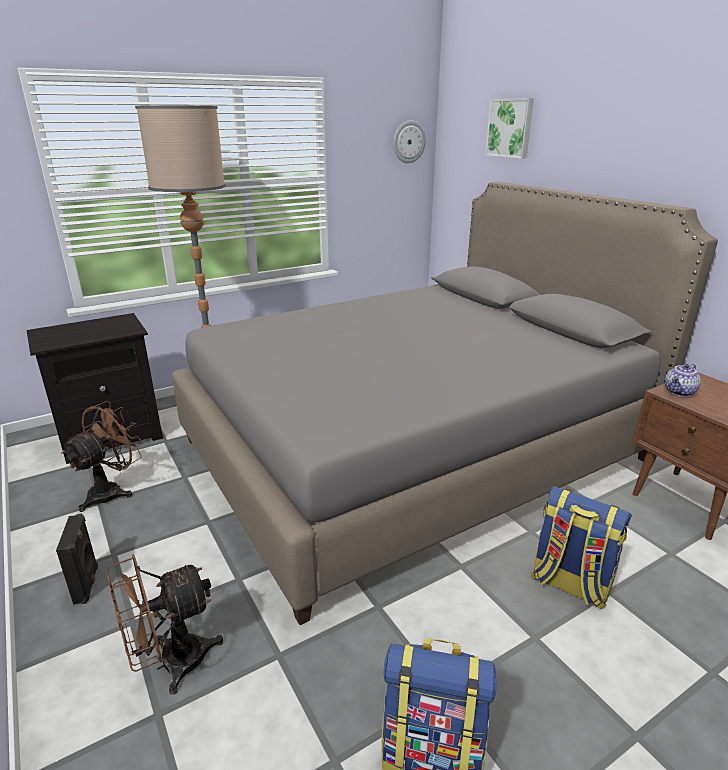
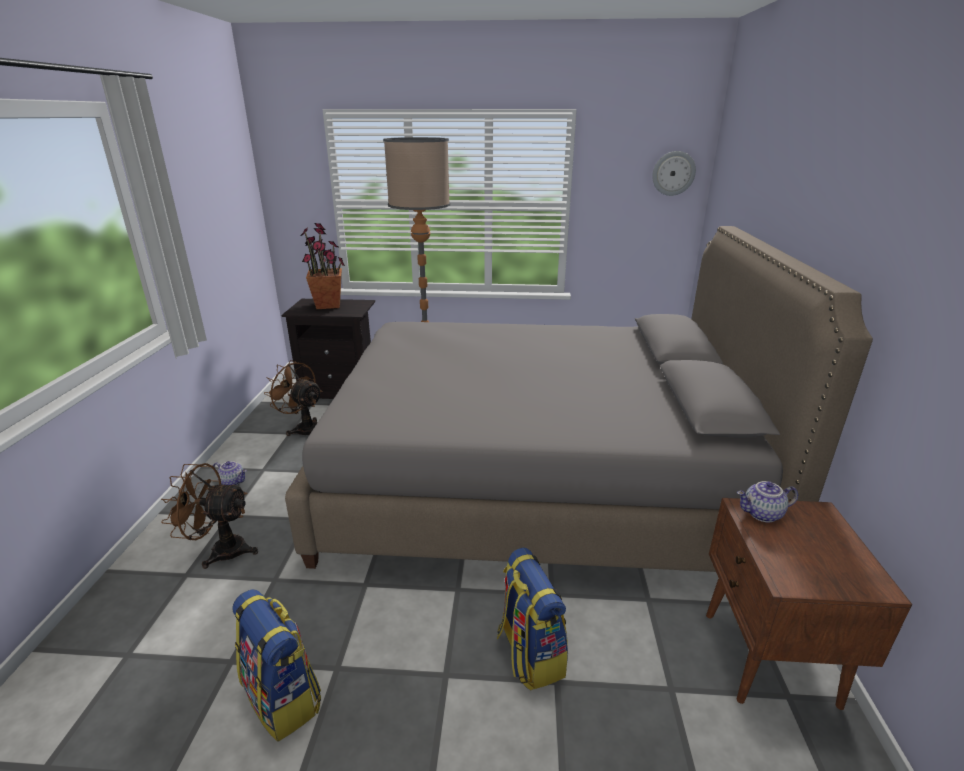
camera: 35 degrees right, 0 degrees up
(81, 329) = (328, 305): none -> potted plant
(87, 584) = (233, 481): black speaker -> teapot
(112, 491) = (303, 428): brown fan -> brown fan turned 120 degrees counterclockwise
(510, 128) = (756, 167): picture -> none

